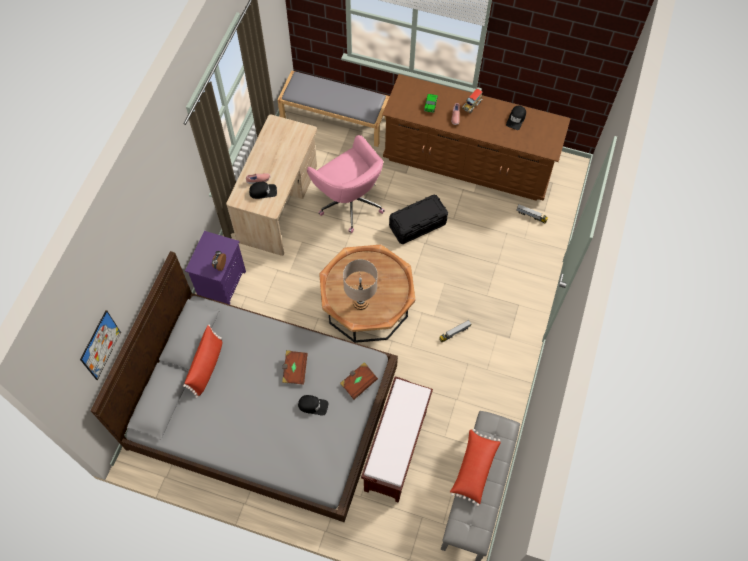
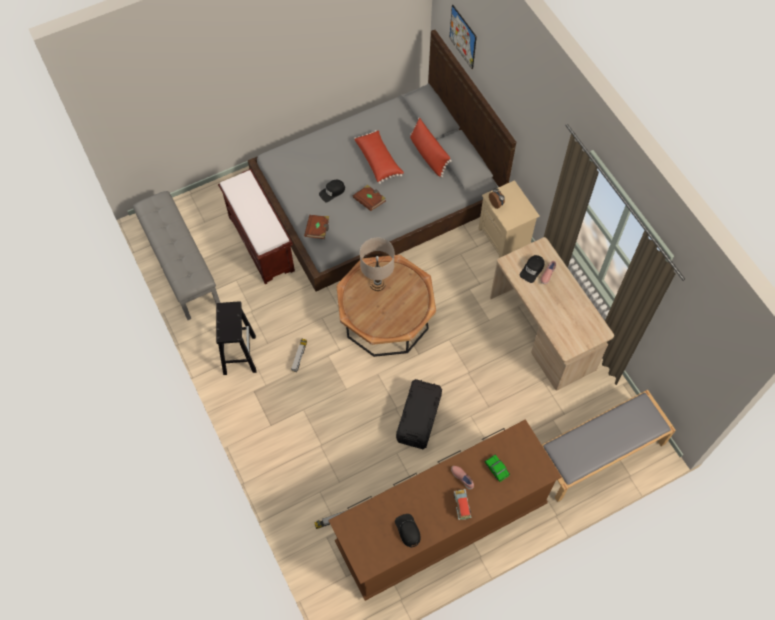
camera: 135 degrees right, 0 degrees up
(221, 283) = (505, 239): purple nightstand -> beige nightstand
(349, 202) = (493, 386): pink office chair -> none
(473, 468) = (184, 241): red pillow -> red pillow (378, 160)
(495, 374) = (239, 354): none -> black stool

